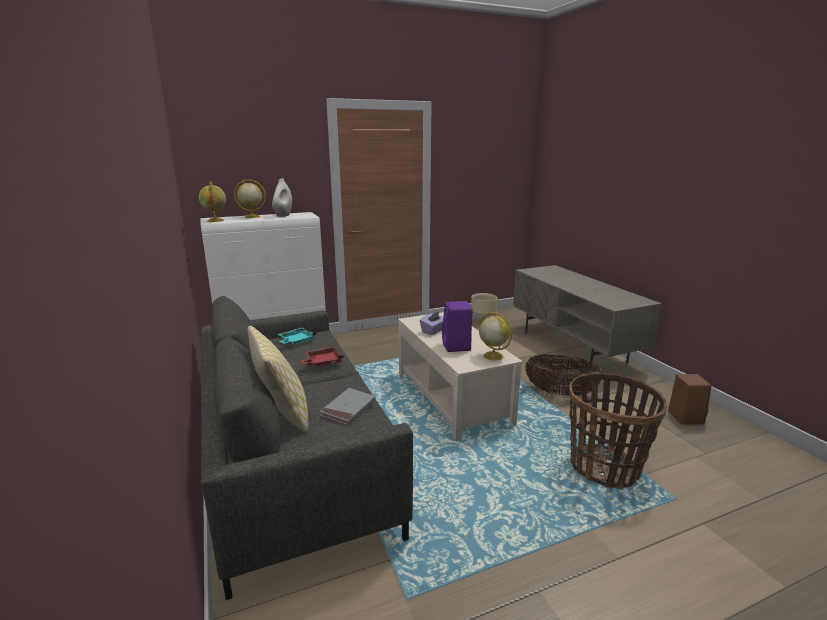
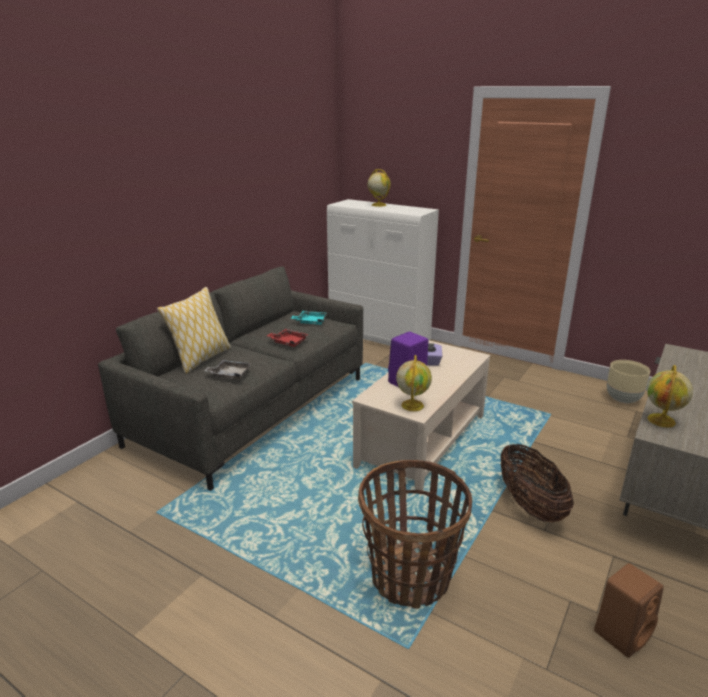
camera: 55 degrees right, 5 degrees up
(215, 221) = (345, 203): globe -> globe (661, 421)
(283, 215) = (403, 208): white vase -> none
(348, 408) = (229, 375): grey book -> grey tray

